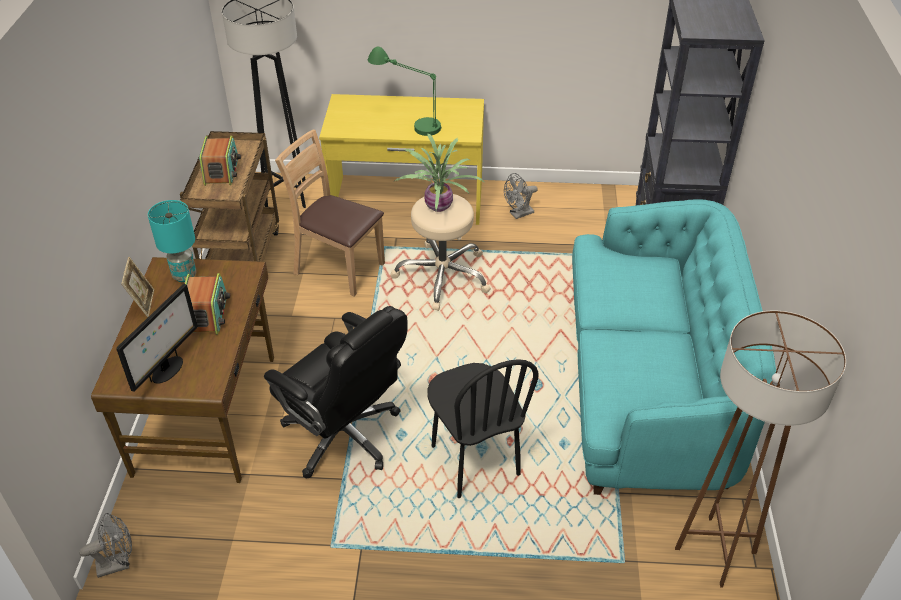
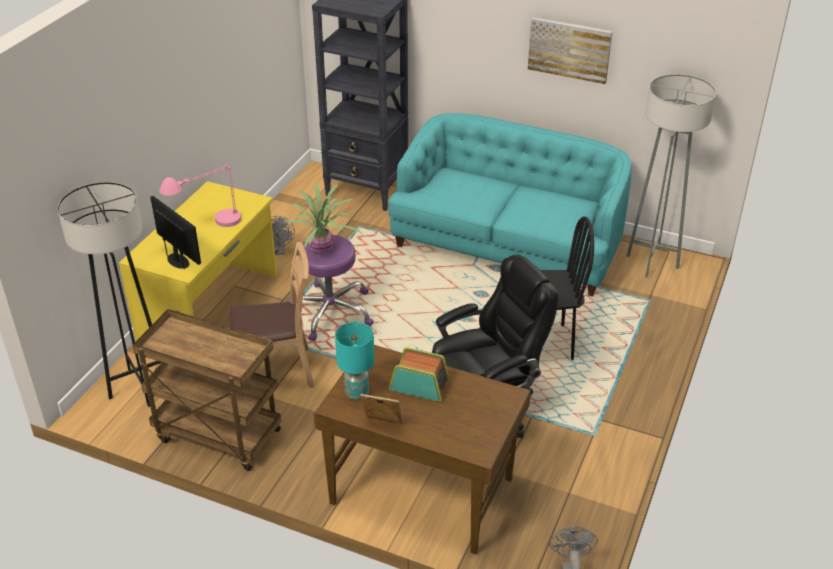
camera: 70 degrees left, 5 degrees down
(167, 370) = (480, 417): monitor -> monitor (179, 261)
(222, 171) = (201, 351): radio -> none
(338, 267) = (277, 371): brown chair -> brown chair turned 150 degrees counterclockwise
(407, 121) = (207, 227): green table lamp -> pink table lamp
(443, 276) = (330, 311): beige stool -> purple stool
(715, 550) = (652, 262): brown floor lamp -> grey floor lamp
(808, 214) = (569, 49): none -> picture

